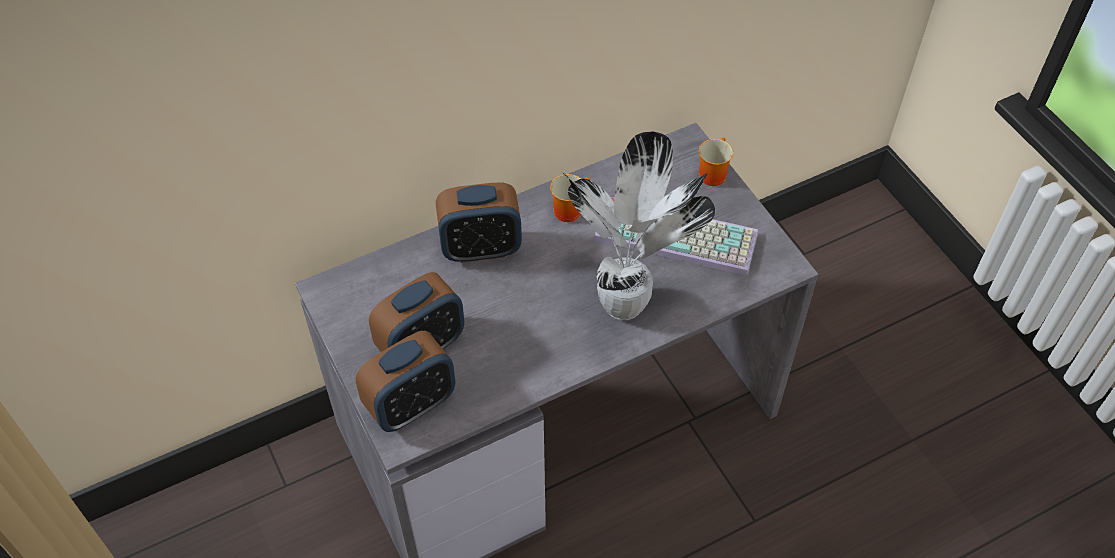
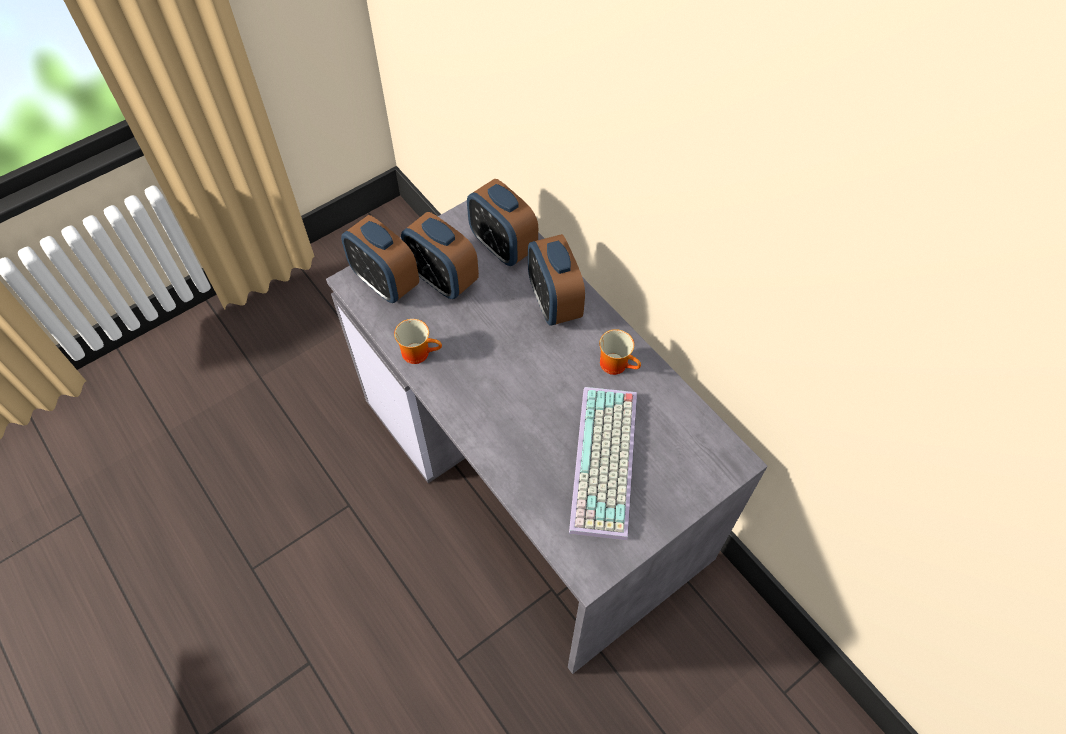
camera: 80 degrees right, 5 degrees up
(391, 284) = (503, 246): none -> alarm clock
(626, 308) = (508, 427): potted plant -> none
(711, 173) = (699, 487): mug -> mug (419, 351)

